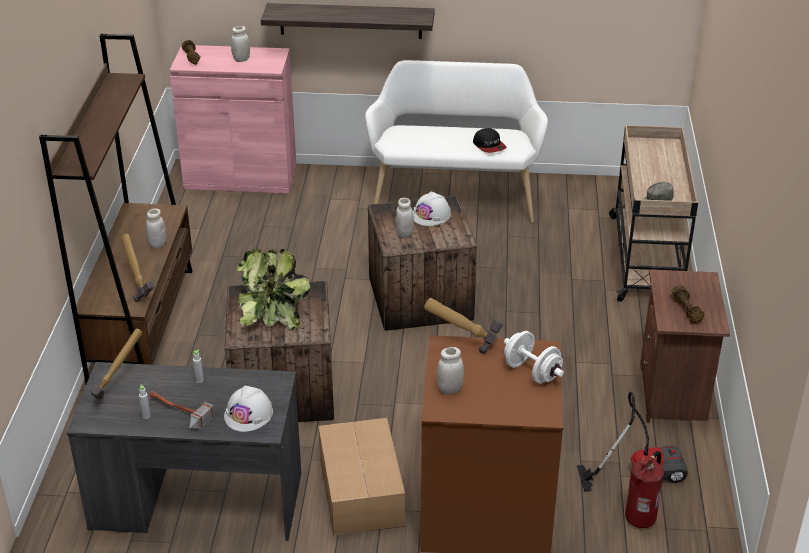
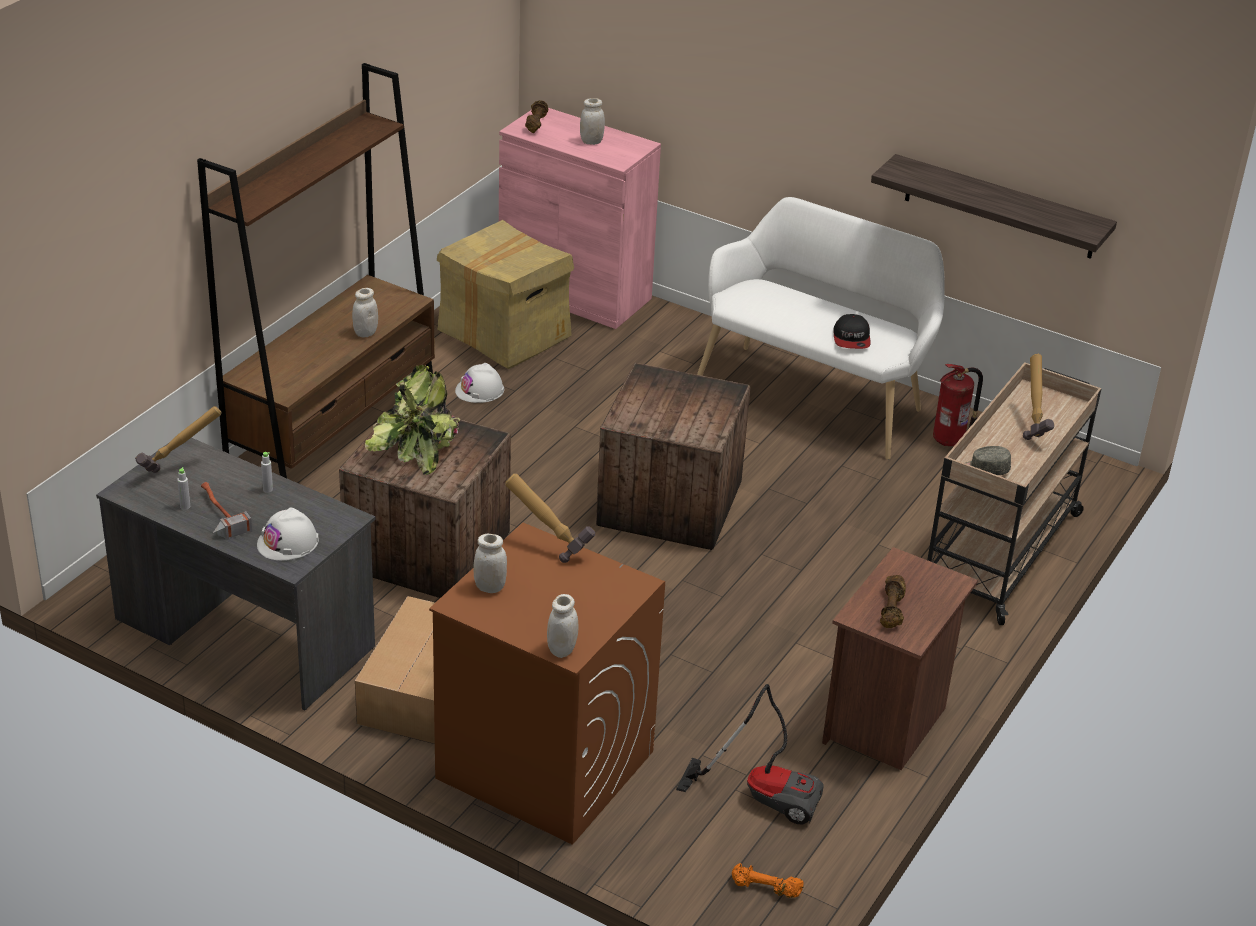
camera: 25 degrees right, 0 degrees up
(141, 289) = (308, 376): hammer -> hammer (1034, 426)
(215, 220) = (505, 334): none -> cardboard box
(350, 21) = (738, 128): shelf -> shelf (1000, 207)
(404, 233) = (646, 410): white jar -> white jar (562, 650)
(431, 215) = (698, 398): white hard hat -> white hard hat (480, 390)
(532, 372) = (599, 602): white dumbbell -> none
(641, 518) = (719, 844): fire extinguisher -> fire extinguisher (950, 439)
(694, 535) = (765, 889): none -> orange dumbbell

